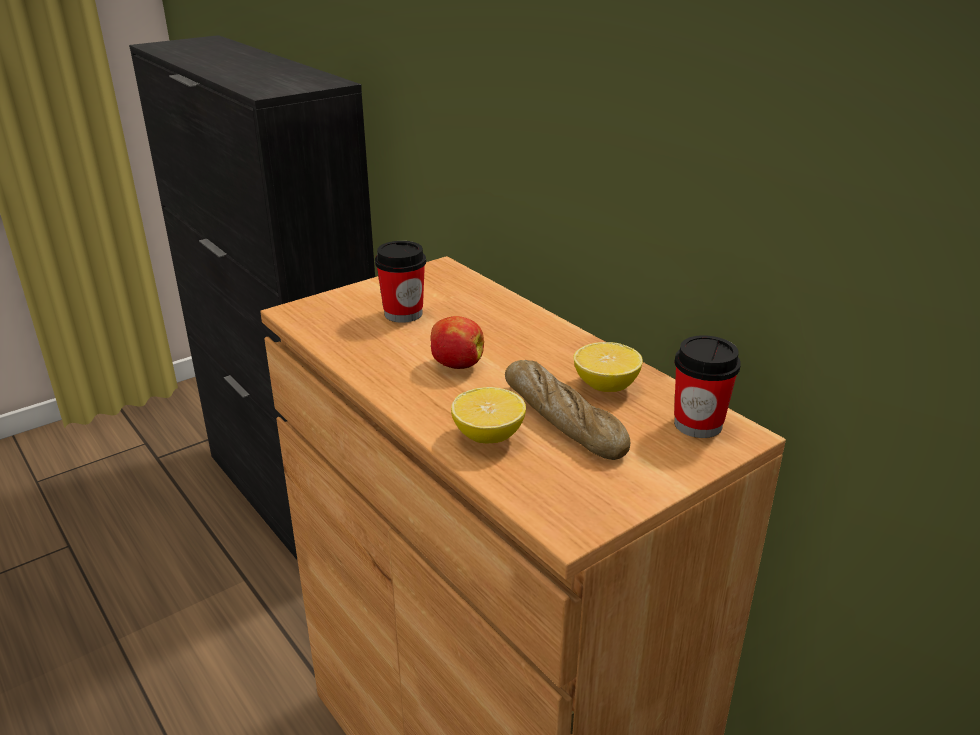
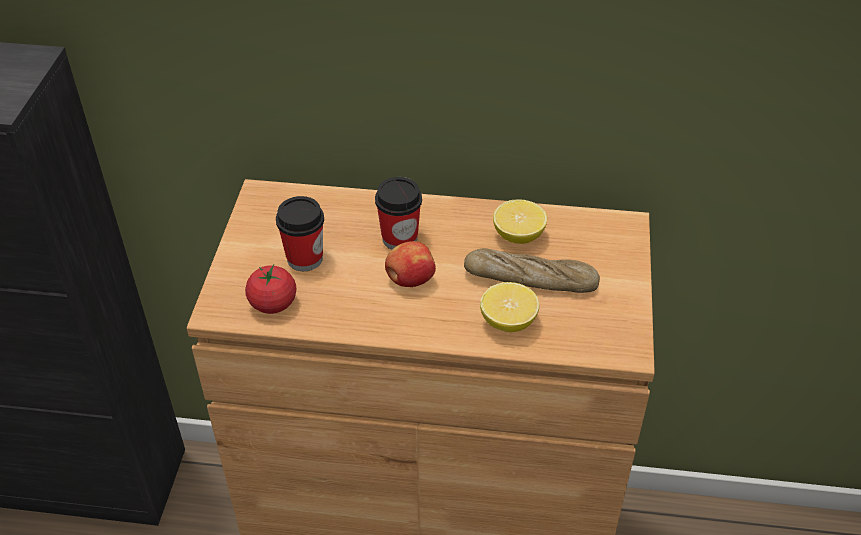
camera: 45 degrees left, 15 degrees up
(334, 326) = (273, 303): none -> tomato
(698, 424) = (600, 232): cup -> cup (399, 238)

